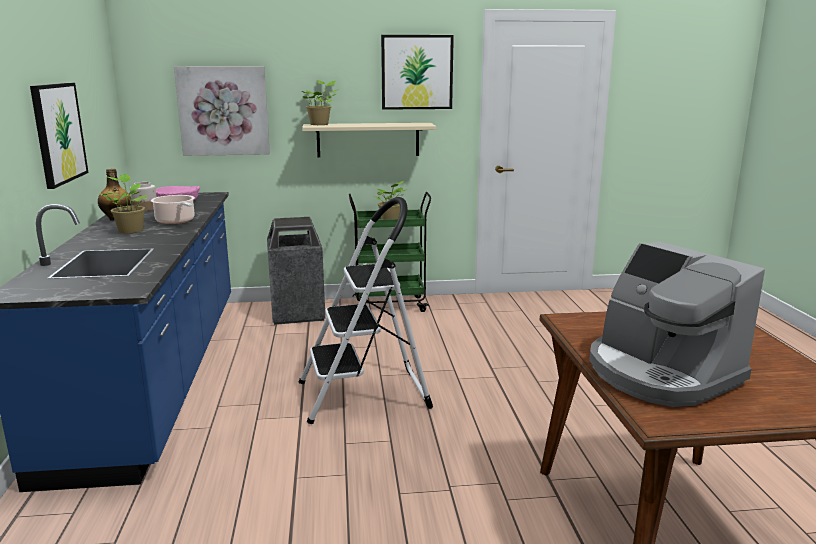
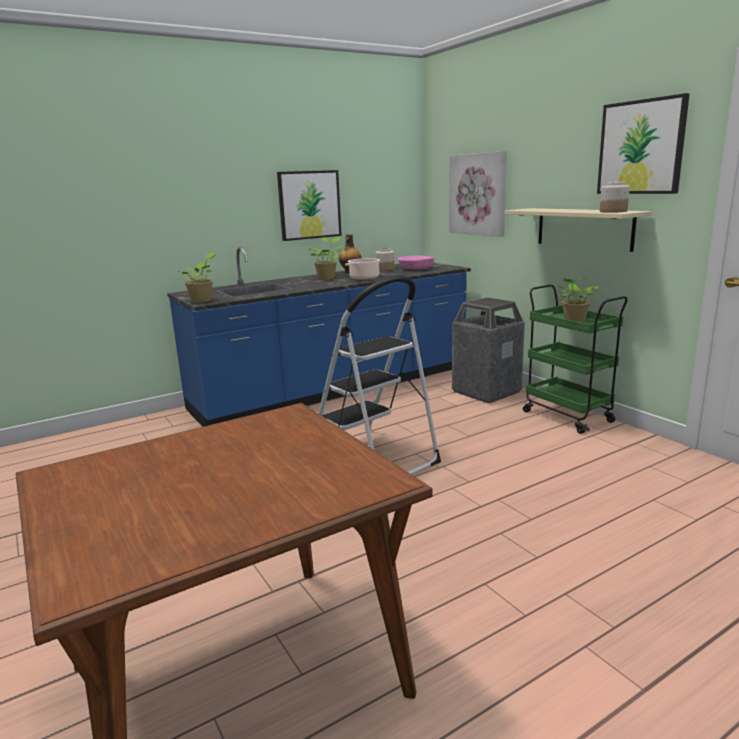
camera: 65 degrees right, 0 degrees up
(320, 124) = (535, 209): potted plant -> potted plant (202, 301)
(414, 124) = (613, 211): none -> jar
(660, 373) = (159, 464): coffee machine -> none

